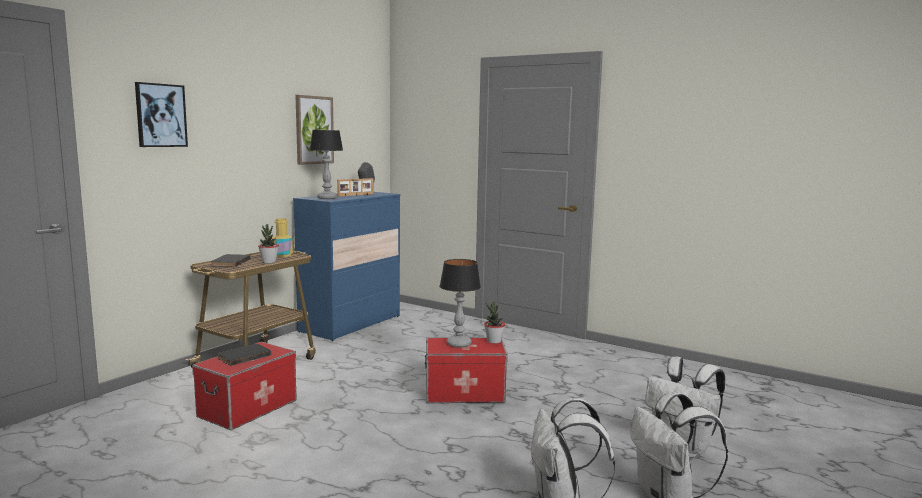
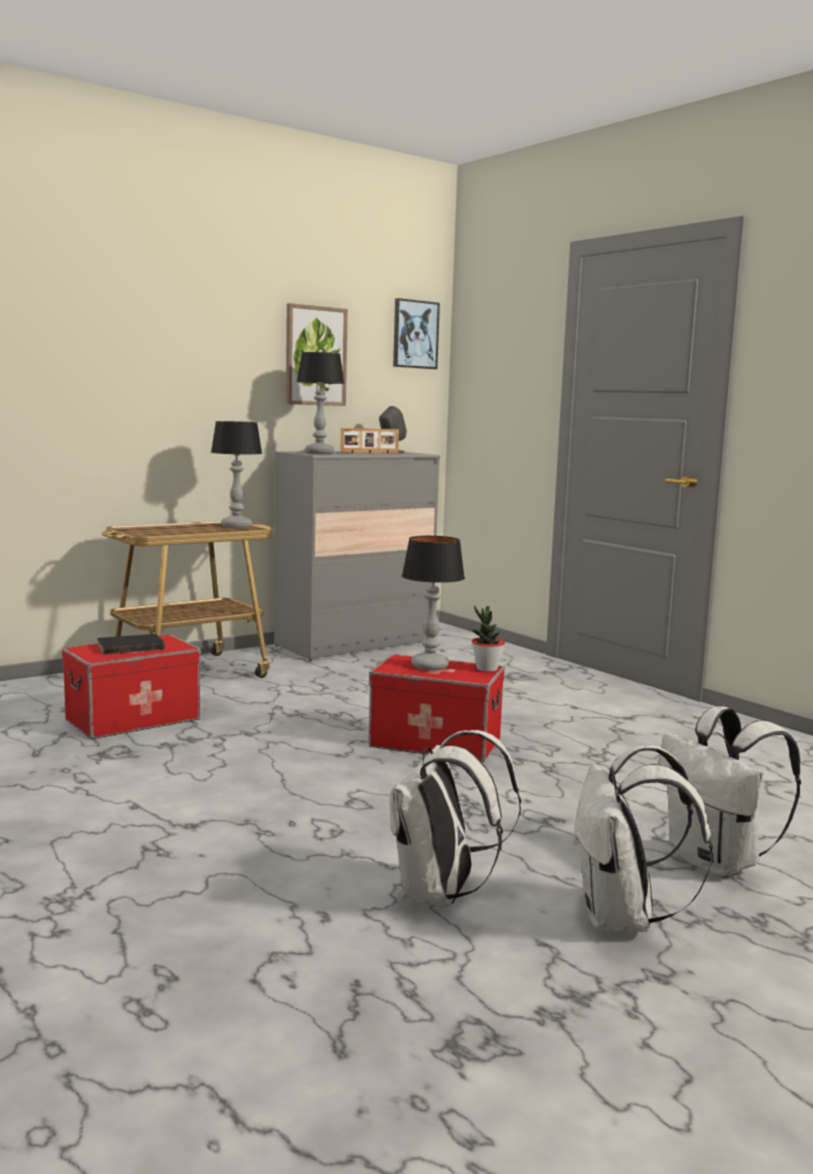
camera: 20 degrees right, 0 degrees up
(160, 115) = (81, 325): picture -> picture (415, 334)
(229, 262) = (156, 528): black book -> none
(269, 262) = (207, 531): potted plant -> none
(282, 255) = (237, 526): yellow bottle -> table lamp
(351, 324) = (354, 644): blue dresser -> grey dresser

